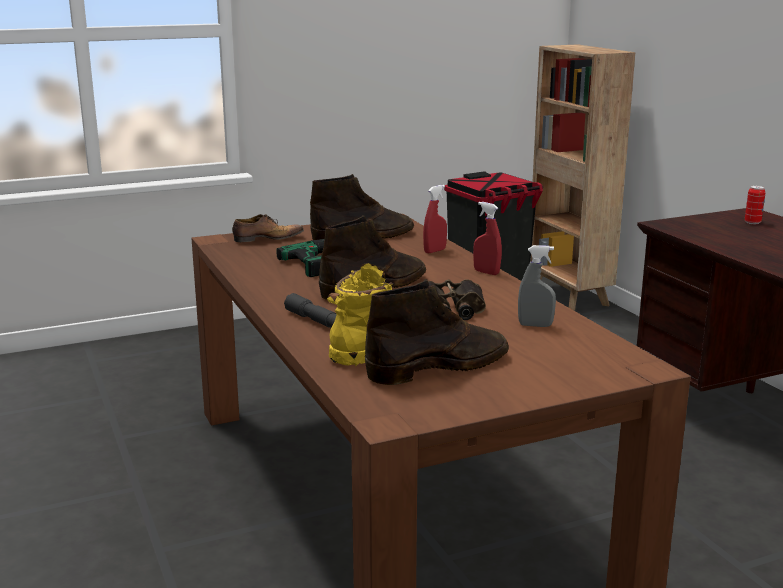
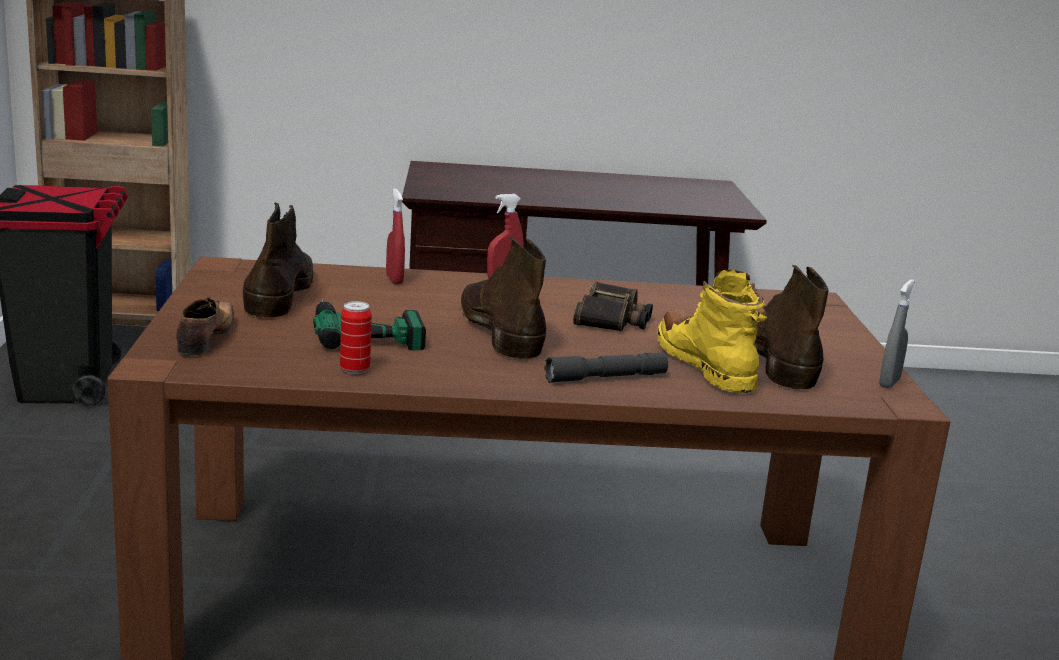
camera: 70 degrees left, 0 degrees up
(535, 325) = (685, 303): grey spray bottle -> grey spray bottle (889, 382)
(752, 222) = (462, 174): can -> can (355, 369)

